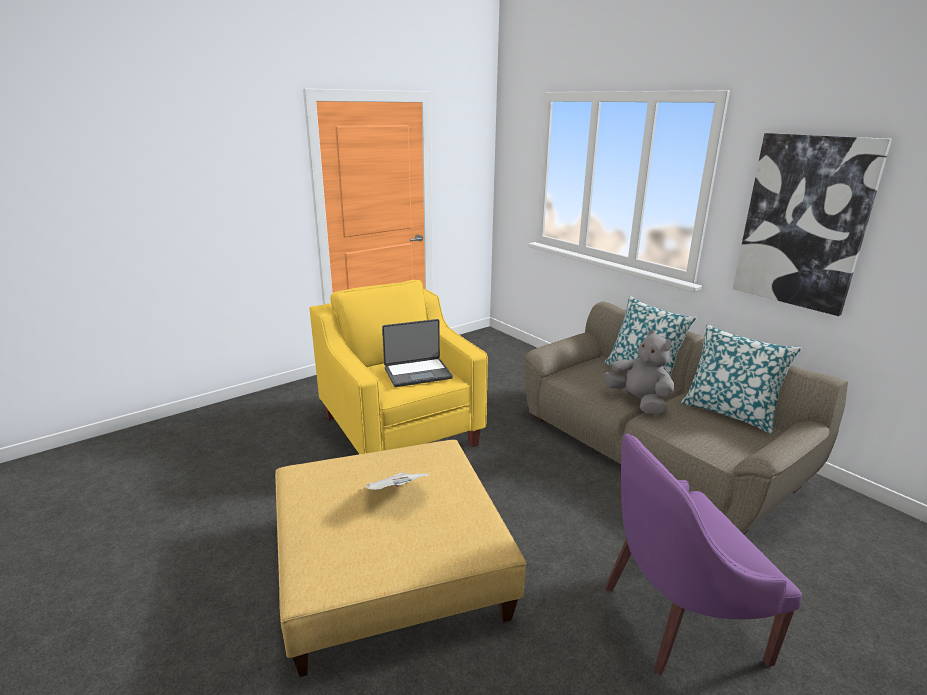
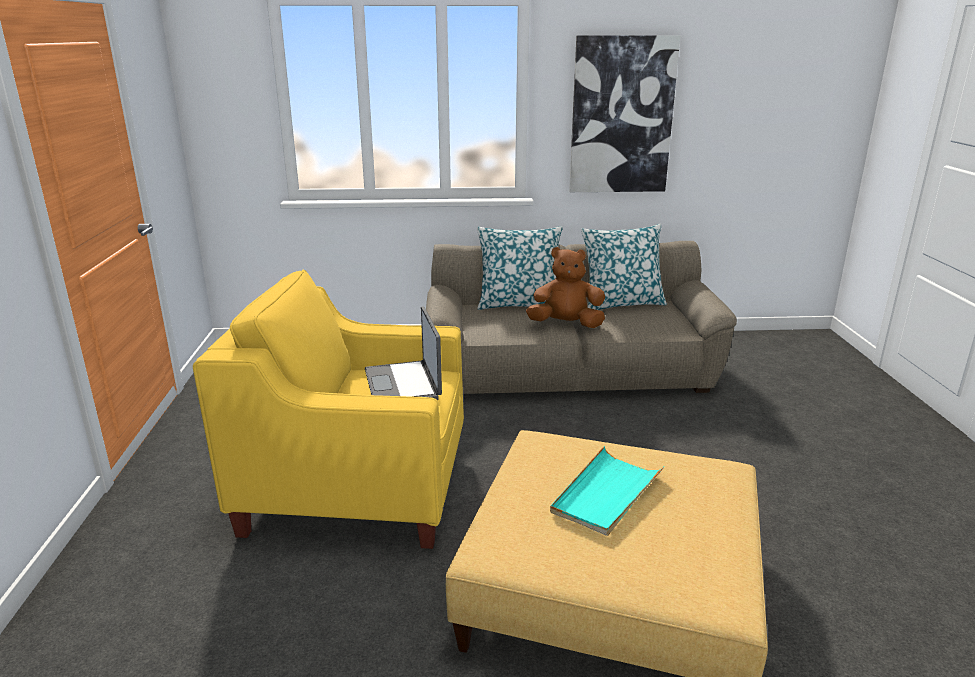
camera: 55 degrees left, 0 degrees up
(397, 494) = (606, 494): newspaper -> turquoise tray
(417, 373) = (404, 385): laptop -> laptop turned 150 degrees clockwise
(638, 402) = (566, 324): grey plush toy -> brown plush toy
(675, 616) = (774, 458): purple armchair -> none

